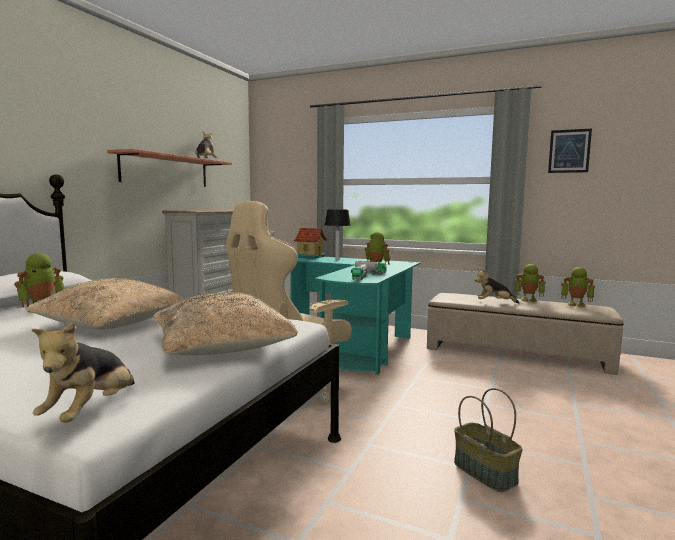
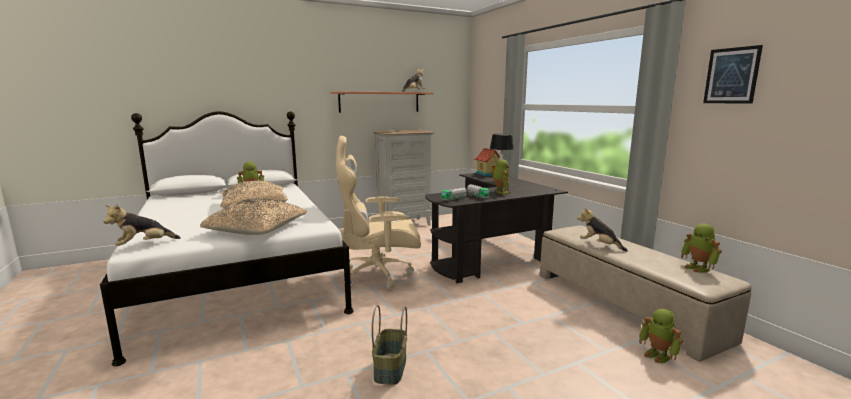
camera: 40 degrees right, 5 degrees up
(354, 341) = (493, 253): turquoise desk -> black desk
(528, 300) = (651, 251): toy robot -> toy robot (658, 355)

